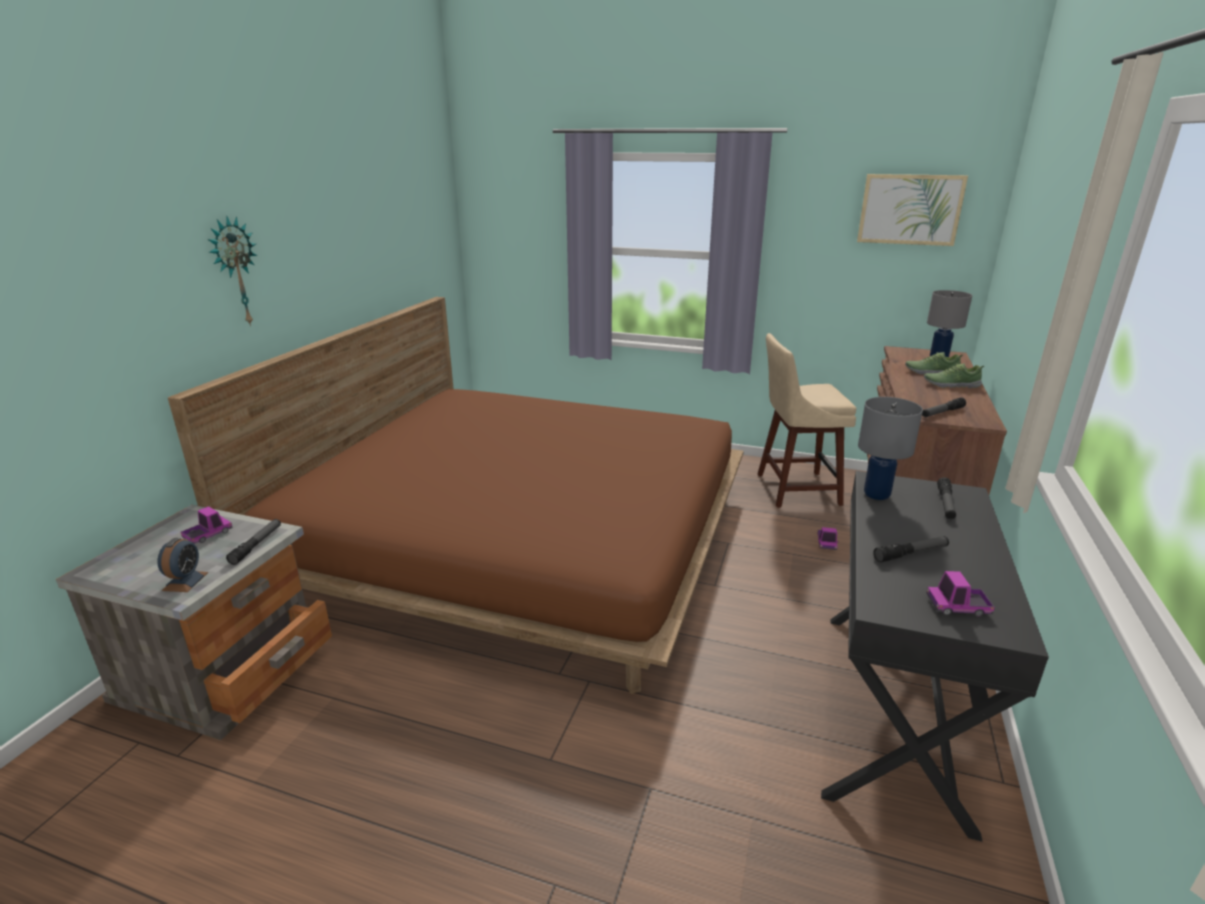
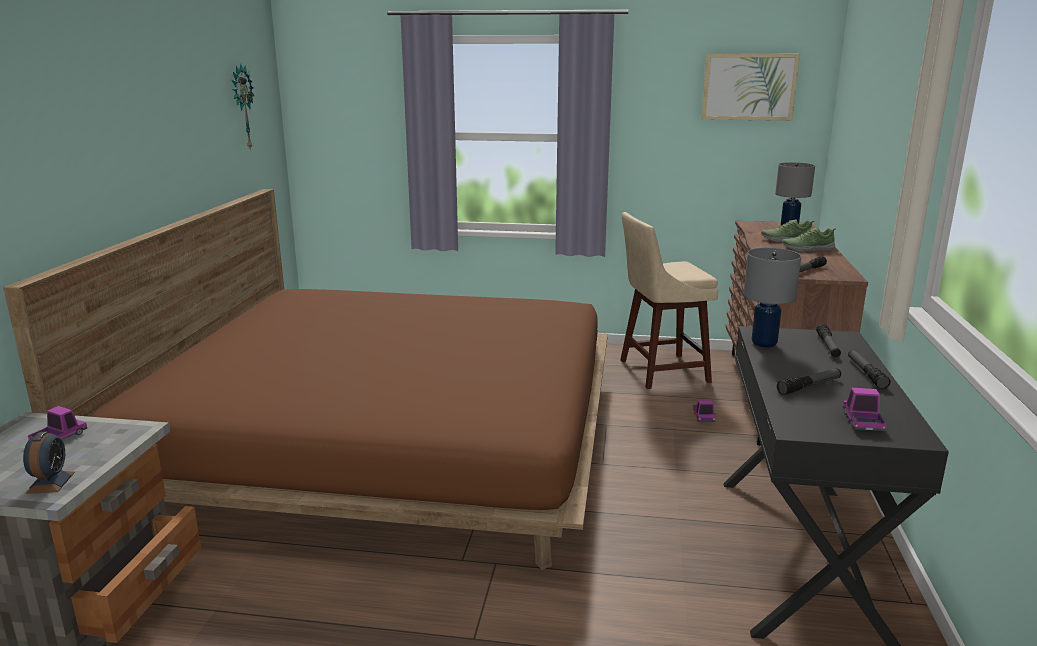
camera: 10 degrees left, 5 degrees down
(235, 272) = (67, 152): wall clock -> wall clock (242, 107)
(256, 545) = (122, 443): flashlight -> flashlight (866, 373)
(957, 607) = (862, 422): toy truck -> toy truck turned 105 degrees clockwise

